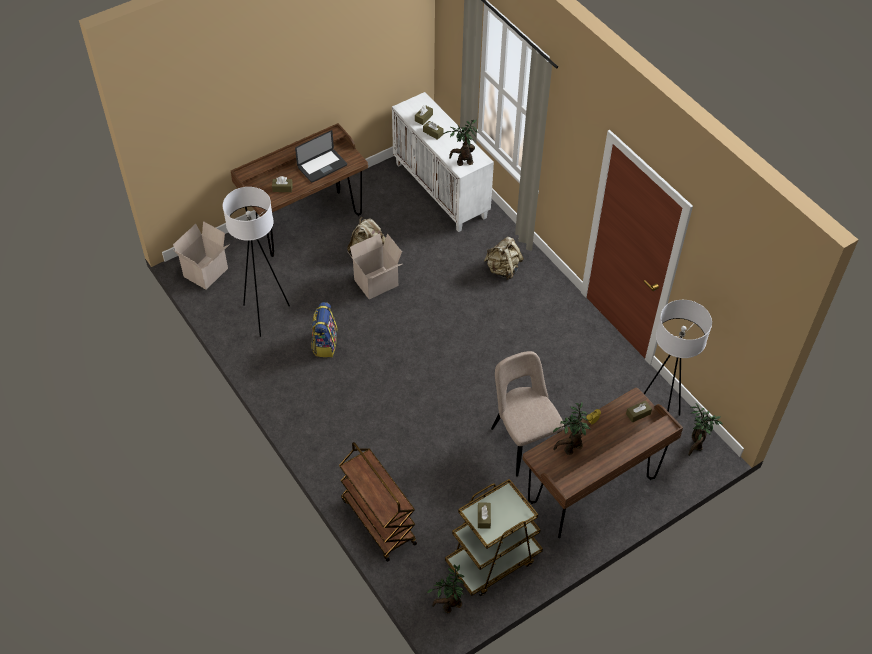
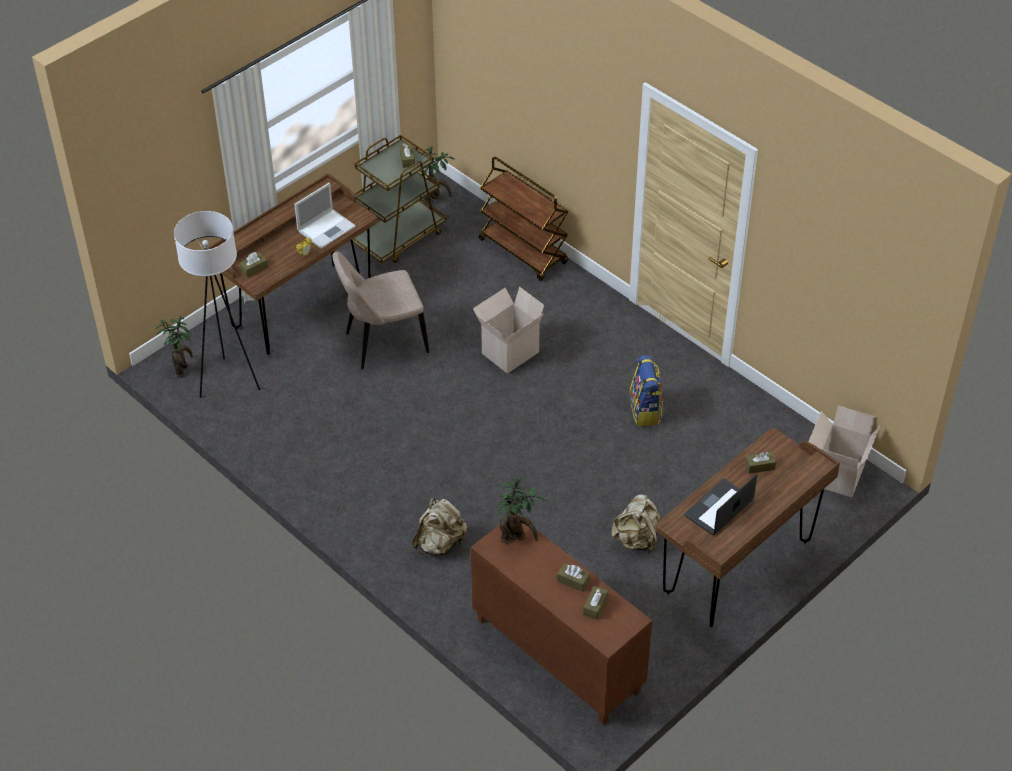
camera: 170 degrees right, 5 degrees down
(265, 315) = (734, 433): white floor lamp -> none
(376, 284) = (607, 495): cardboard box -> cardboard box (509, 351)
(441, 191) = (556, 655): white cabinet -> brown cabinet
(523, 441) = (382, 344): beige chair -> beige chair turned 105 degrees clockwise
(570, 448) = (327, 228): potted plant -> laptop

